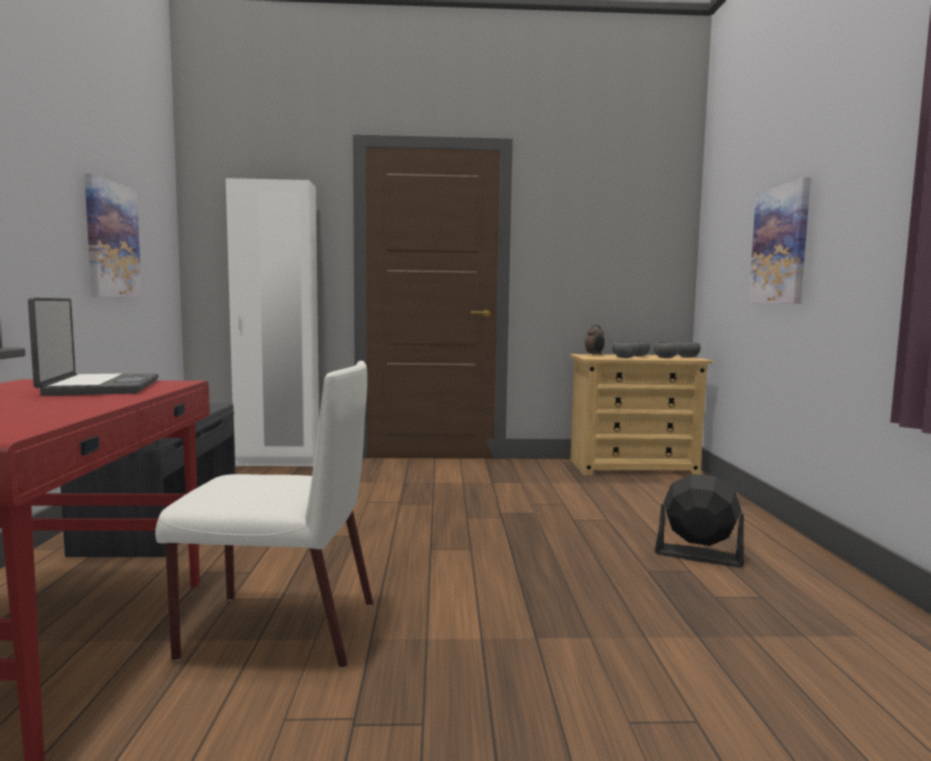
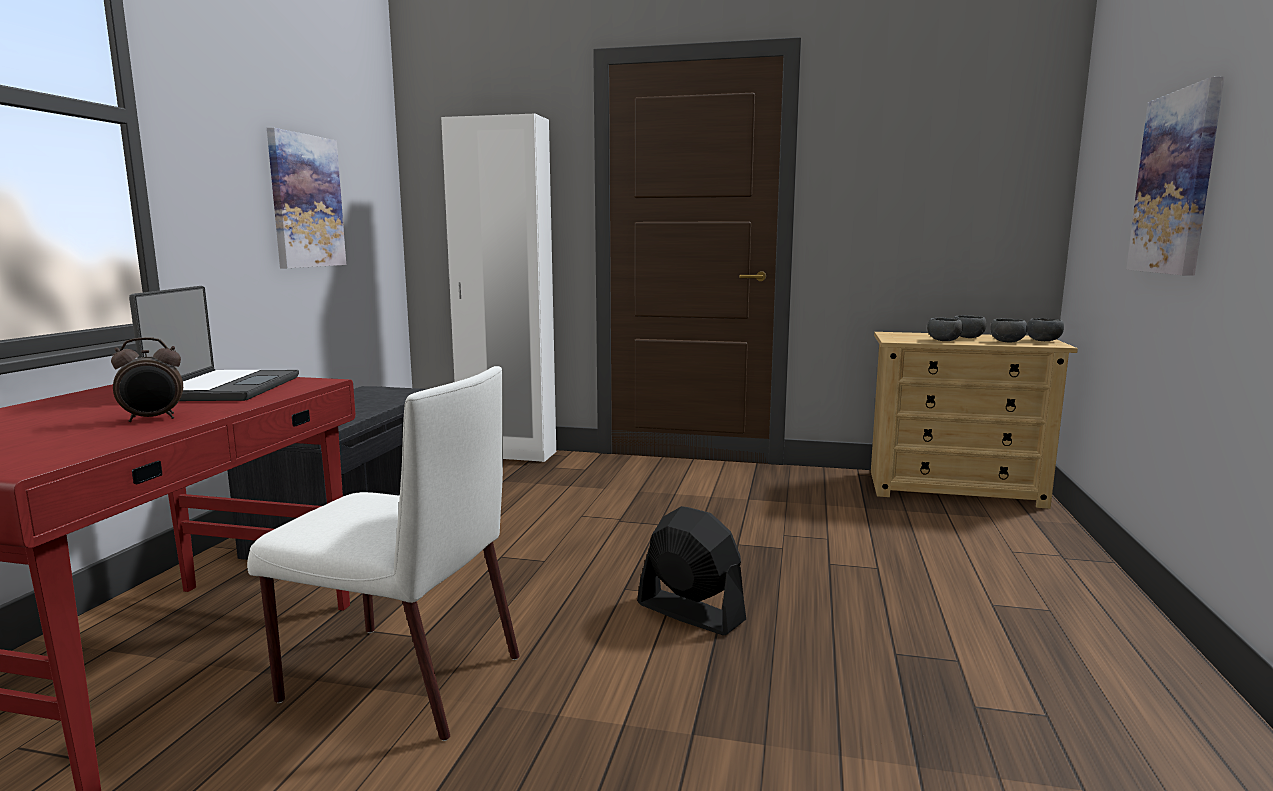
camera: 15 degrees right, 5 degrees up
(595, 355) = (907, 334): alarm clock -> alarm clock (153, 419)
(698, 555) = (982, 637): black fan -> black fan (690, 612)

